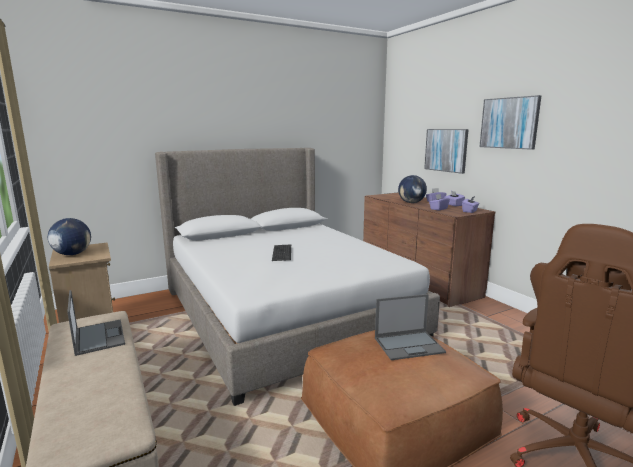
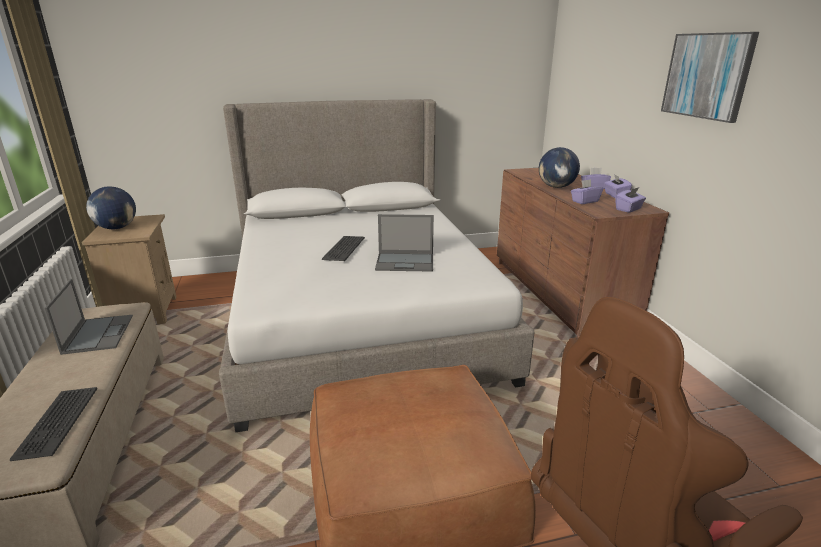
camera: 15 degrees right, 10 degrees up
(116, 402) = (57, 422): none -> keyboard
(409, 345) = (438, 402): laptop -> laptop (405, 262)
(446, 150) = (620, 111): picture -> none

